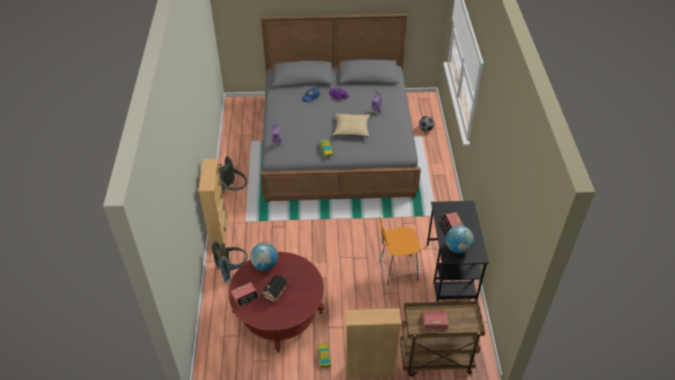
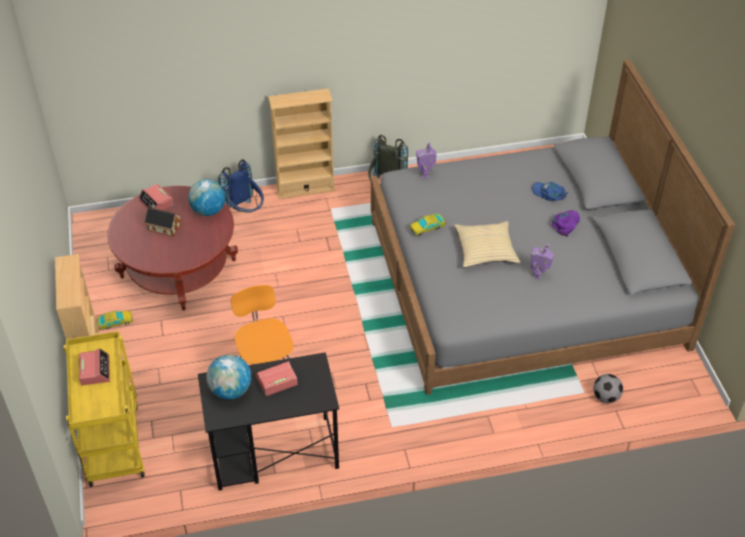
camera: 80 degrees right, 0 degrees up
(232, 269) = (245, 212): grey backpack -> blue backpack
(435, 359) = (113, 442): brown cart -> yellow cart

